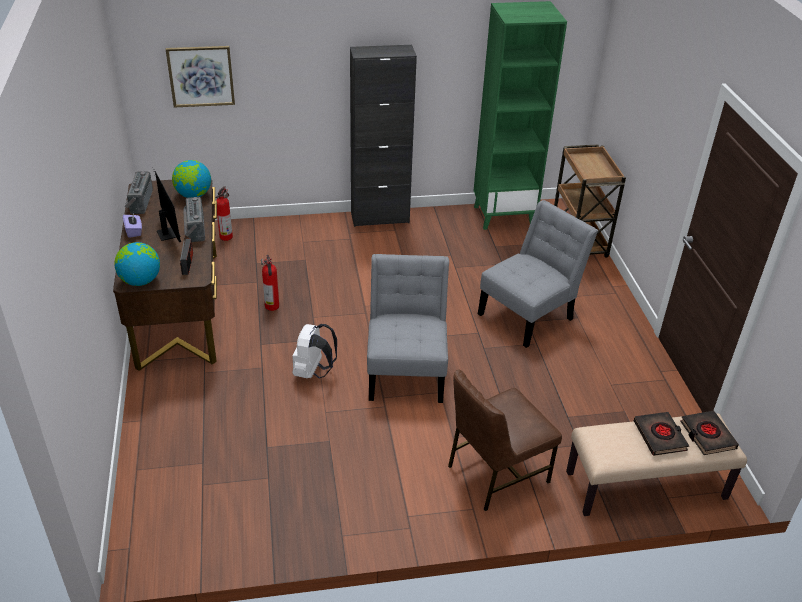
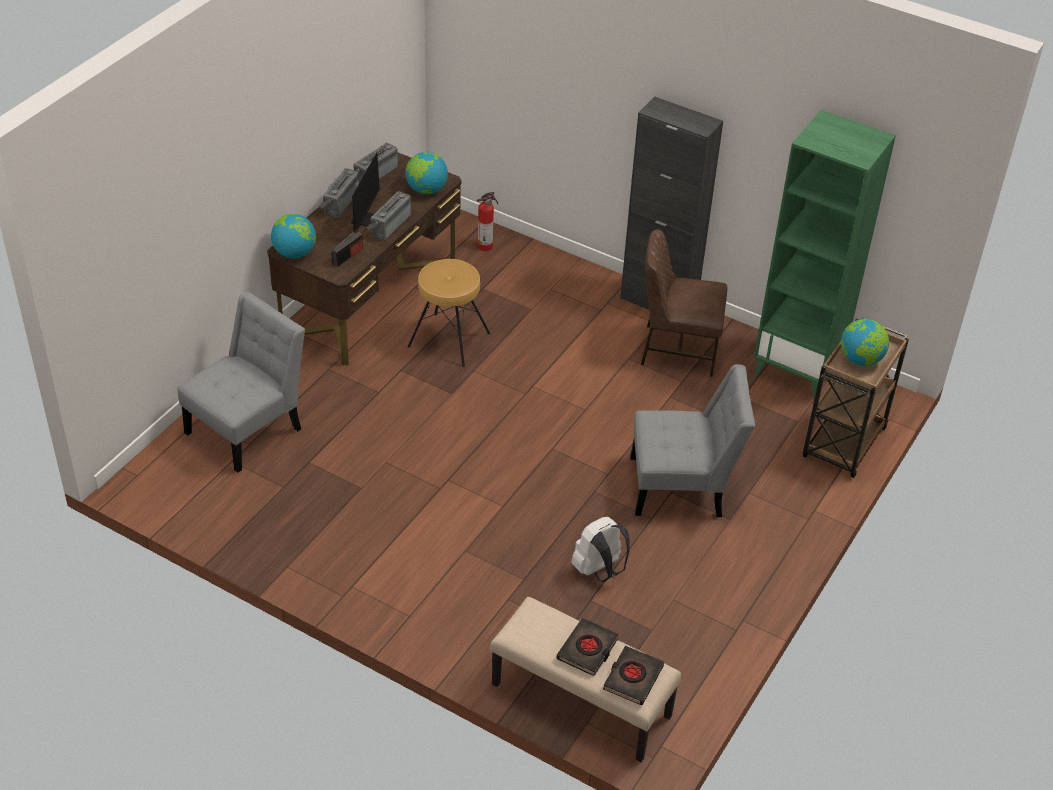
camera: 40 degrees right, 5 degrees up
(134, 231) = (339, 202): purple tissue box -> radio
(201, 76) = (501, 67): picture -> none
(272, 307) = (449, 340): fire extinguisher -> brown stool
(313, 372) = (416, 421): white backpack -> white backpack (599, 570)
(406, 371) = (496, 469): grey chair -> grey chair (248, 428)
(495, 473) = (463, 602): brown chair -> brown chair (677, 349)
(592, 169) = (860, 360): none -> globe

